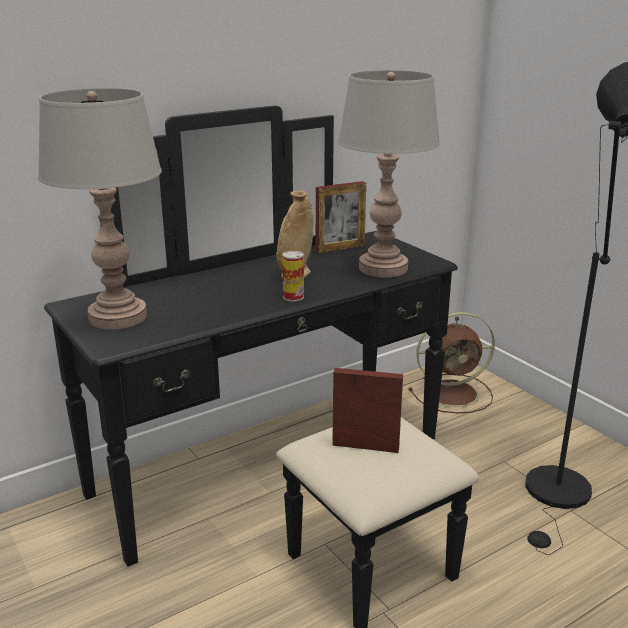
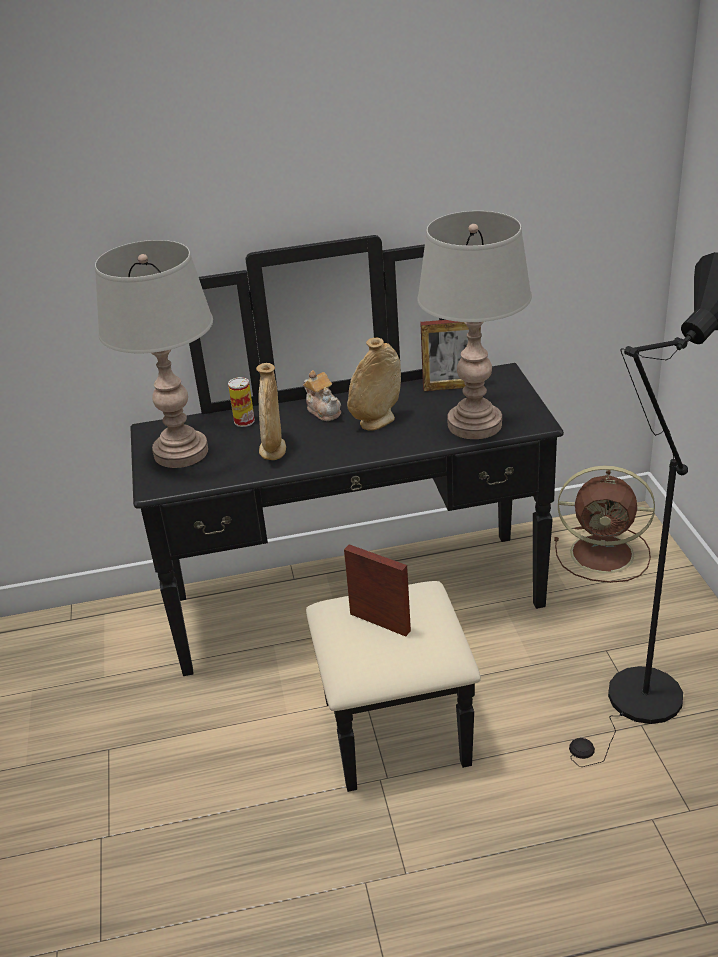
camera: 25 degrees right, 10 degrees up
(213, 304) = (273, 450): none -> beige vase
(239, 273) = (324, 410): none -> teapot
(293, 297) = (354, 452): can -> can (244, 421)

